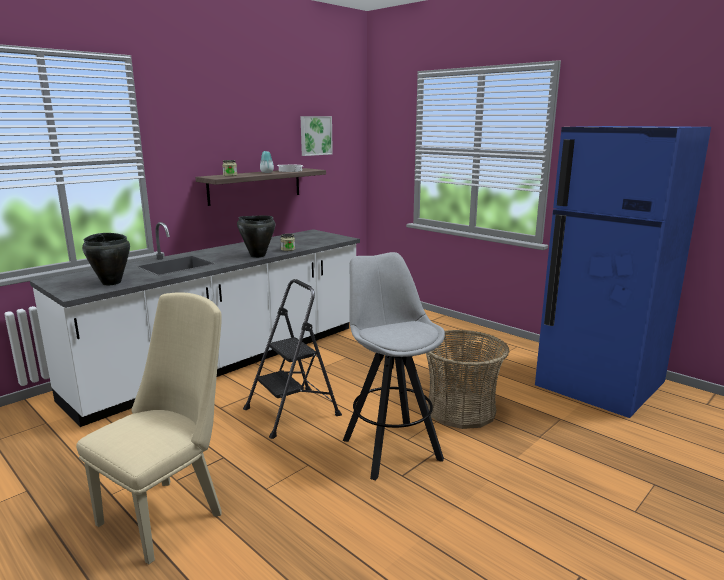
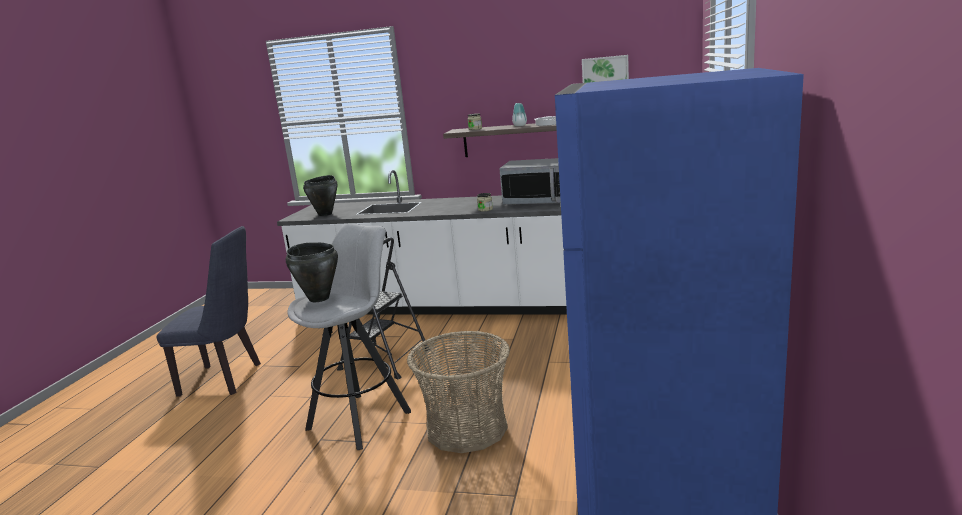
camera: 60 degrees right, 0 degrees up
(168, 512) = (227, 379): beige chair -> blue chair
(257, 255) = (448, 211): black cooking pot -> black cooking pot (319, 298)
(308, 238) = (540, 201): none -> microwave

